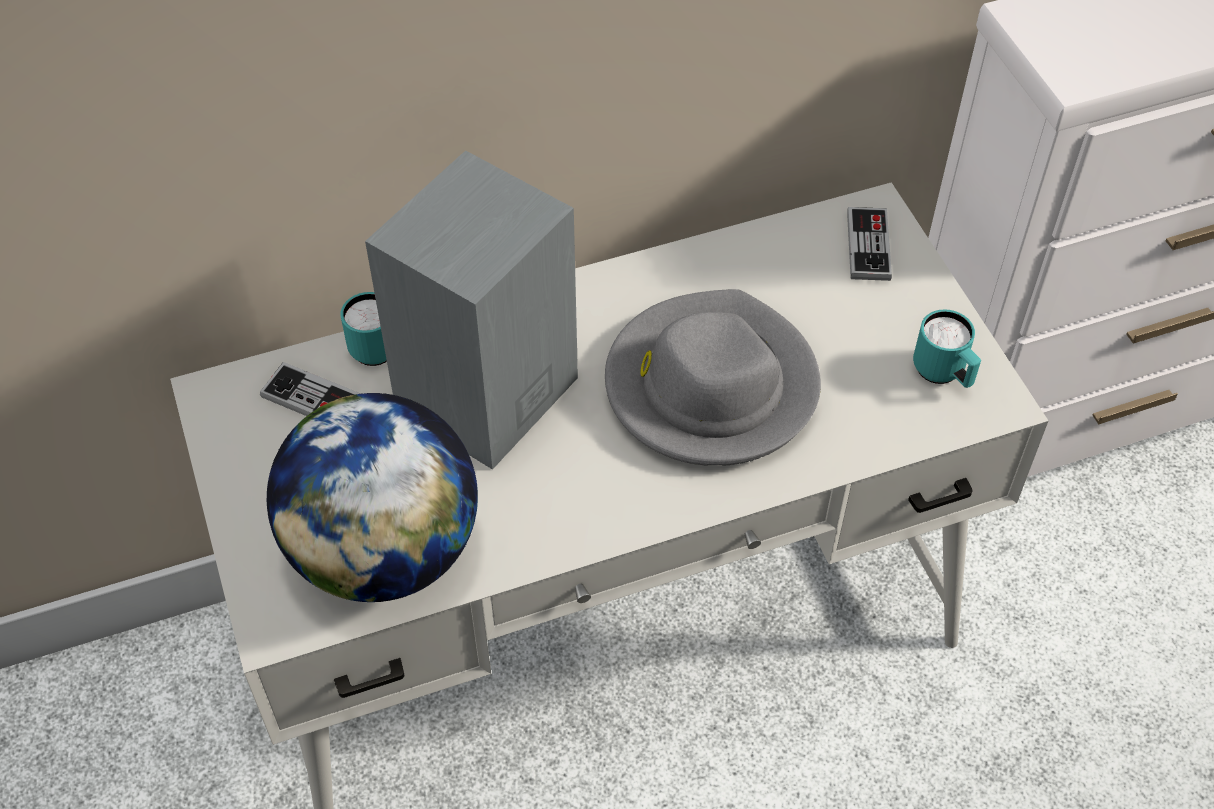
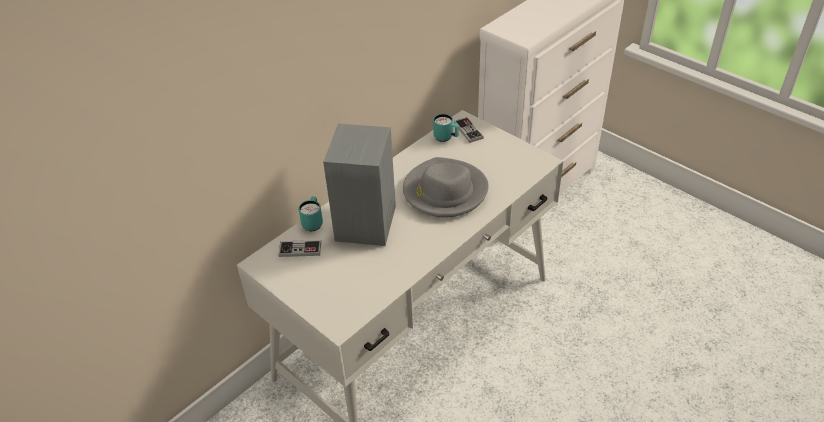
camera: 25 degrees left, 10 degrees down
(385, 551) = (364, 286): globe -> none
(943, 374) = (520, 159): turquoise mug -> turquoise mug (446, 138)

